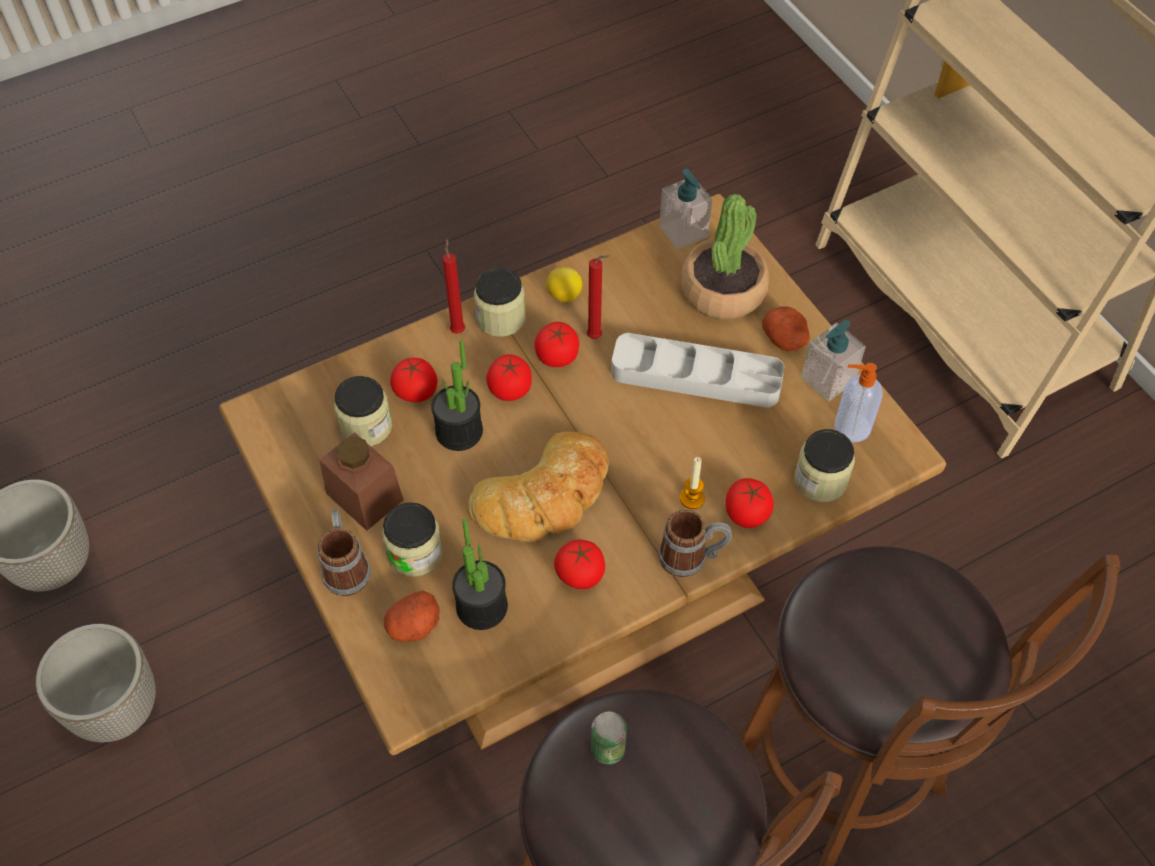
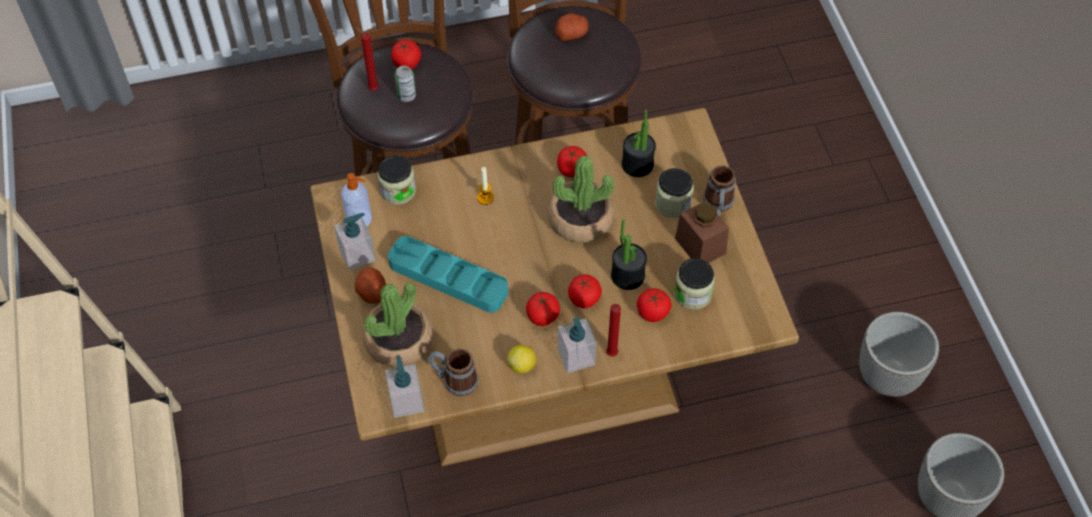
camera: 165 degrees left, 0 degrees up
(414, 626) = (681, 163): potato -> potato (571, 34)
(501, 318) = (576, 357): jar -> soap dispenser
(545, 496) = (580, 220): bread -> potted plant
(597, 337) = (508, 324): red candle -> red candle (372, 88)
(608, 749) = (586, 68): can -> can (406, 96)
(692, 557) = (500, 164): mug -> mug (454, 380)
(696, 376) = (448, 278): grey tray -> turquoise tray
(747, 513) = (454, 181): tomato -> tomato (406, 63)

